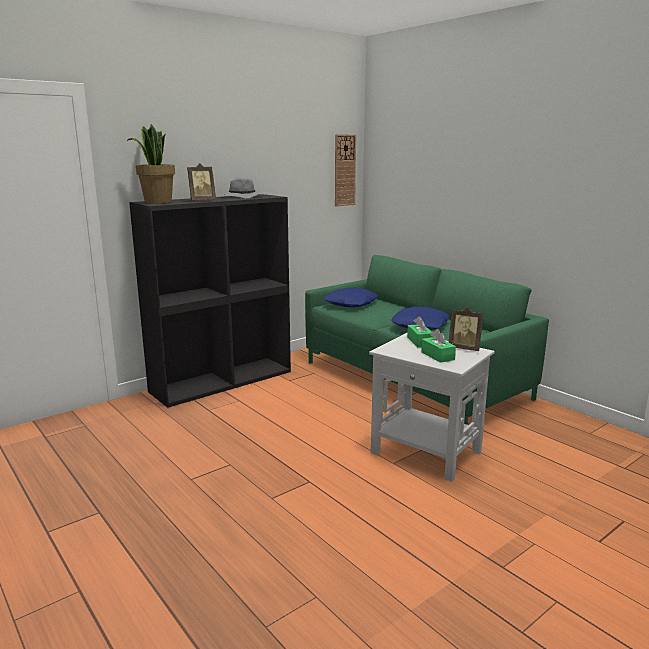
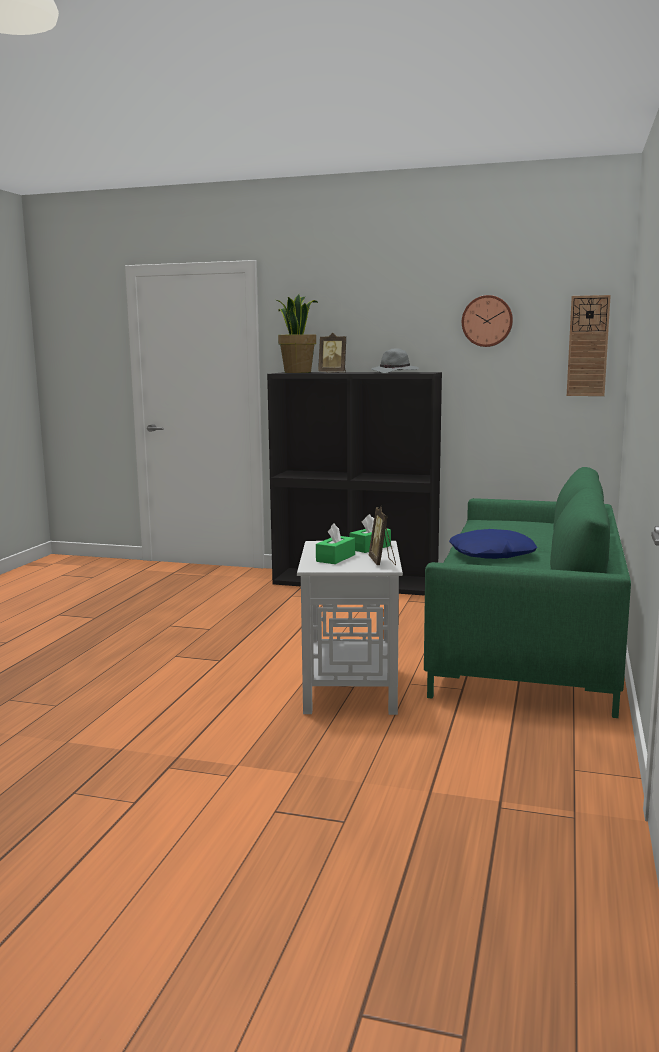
camera: 55 degrees right, 5 degrees down
(287, 152) = (487, 321): none -> wall clock
(351, 303) = (504, 523): blue pillow -> none

